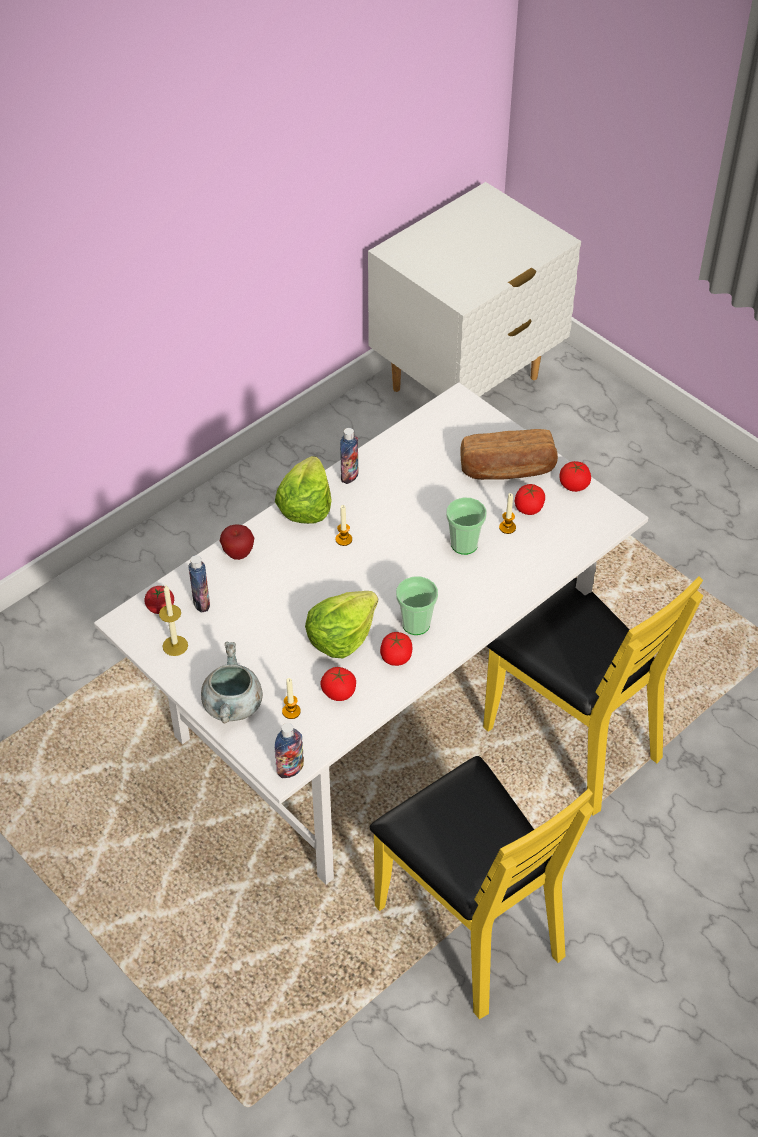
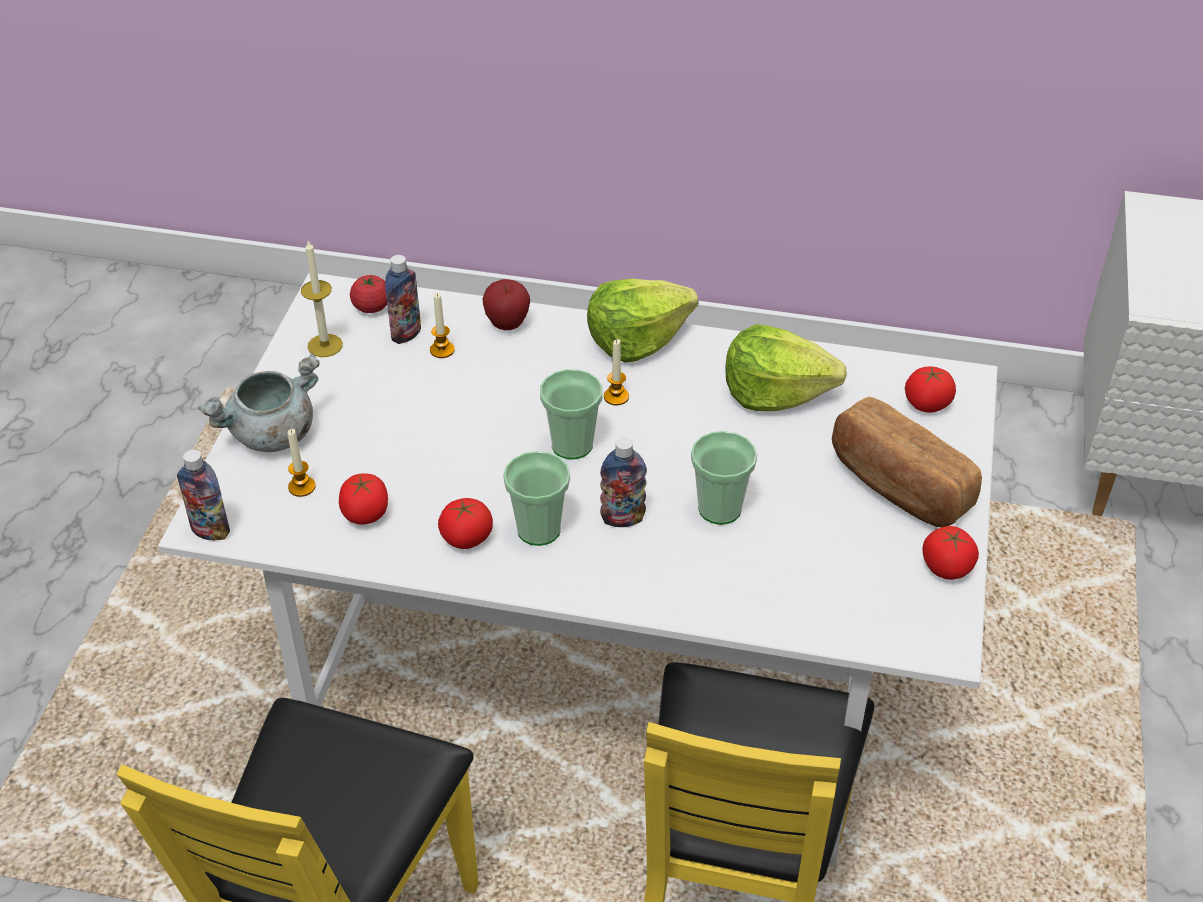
camera: 55 degrees right, 5 degrees down
(341, 636) = (458, 471): lettuce -> lettuce (775, 392)
(349, 476) = (724, 351): bottle -> bottle (622, 518)
(364, 577) = (572, 445): none -> cup
(507, 527) = (794, 536): candle -> candle (442, 350)
(529, 508) = (852, 541): tomato -> tomato (927, 404)

